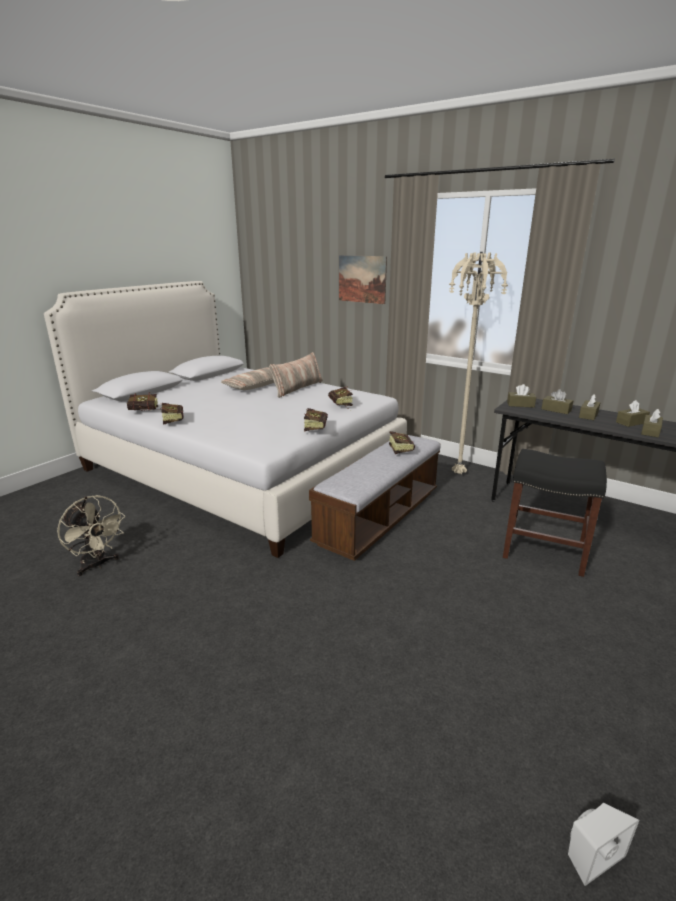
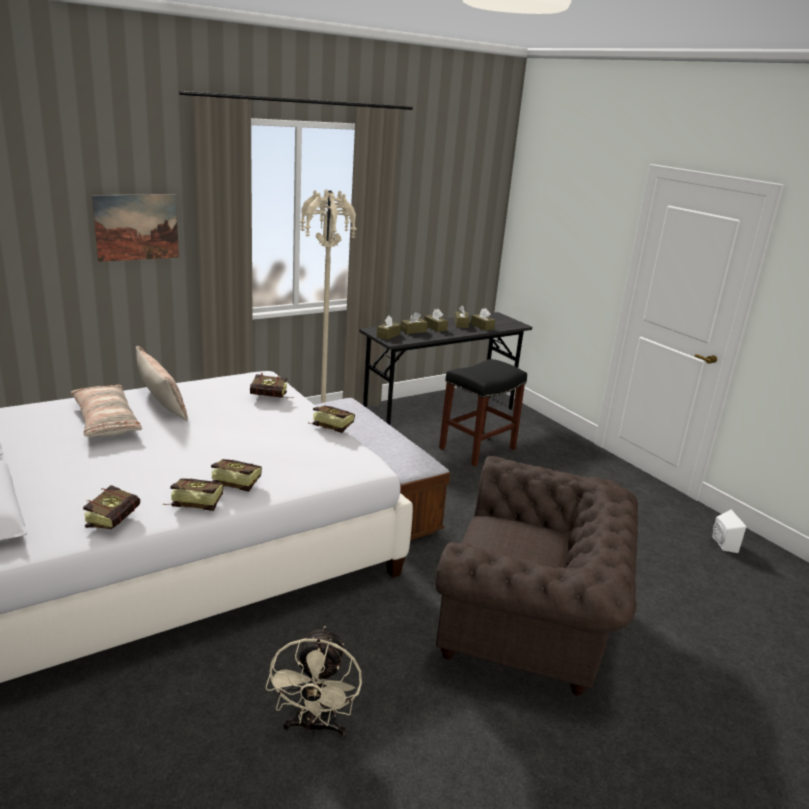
camera: 70 degrees left, 0 degrees up
(97, 565) = (315, 727): beige fan -> beige fan turned 120 degrees clockwise
(244, 647) = (530, 627): none -> brown armchair
(400, 449) = (358, 417): book -> book (231, 484)

